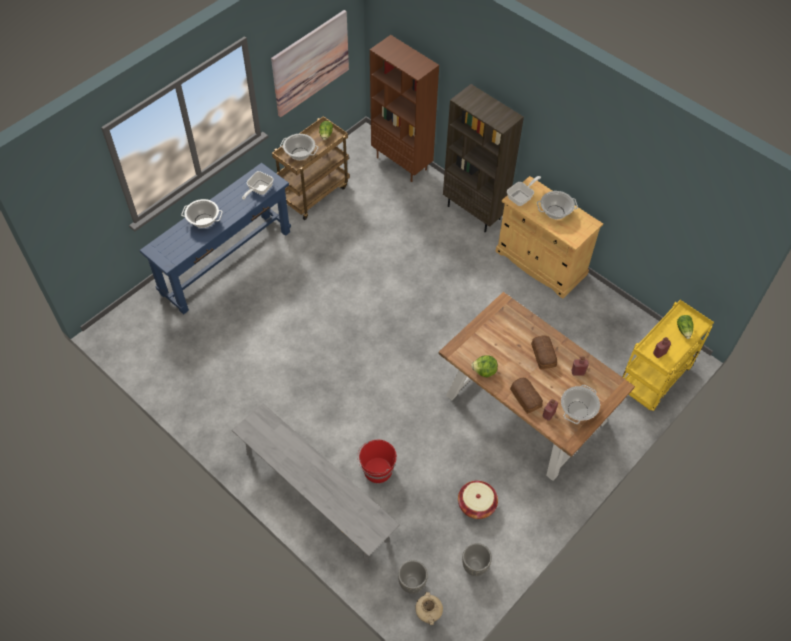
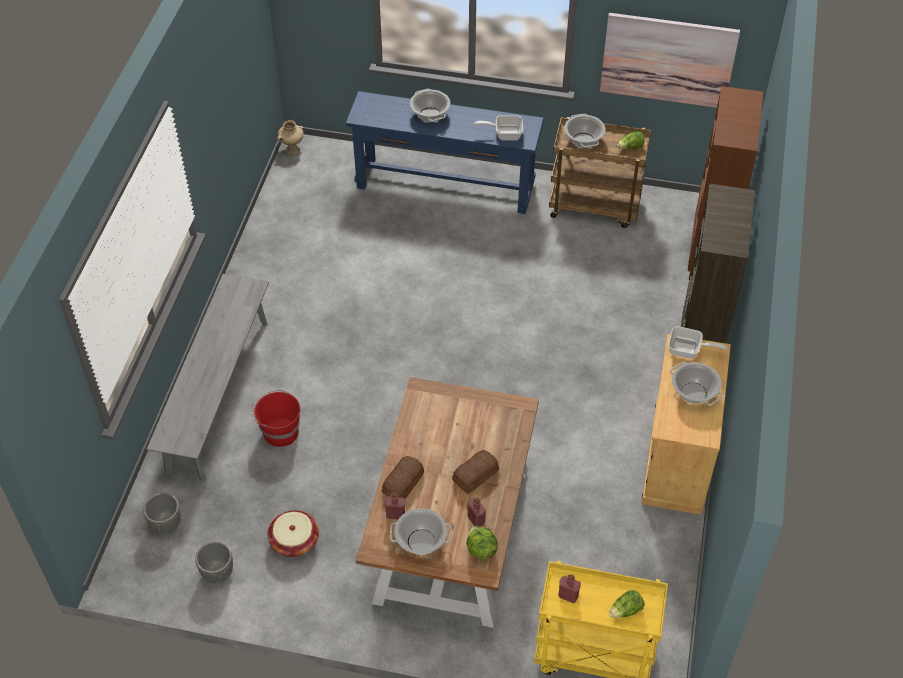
camera: 60 degrees right, 5 degrees down
(427, 615) = (137, 556): beige vase -> beige vase (292, 149)
(484, 371) = (412, 429): lettuce -> lettuce (480, 549)

